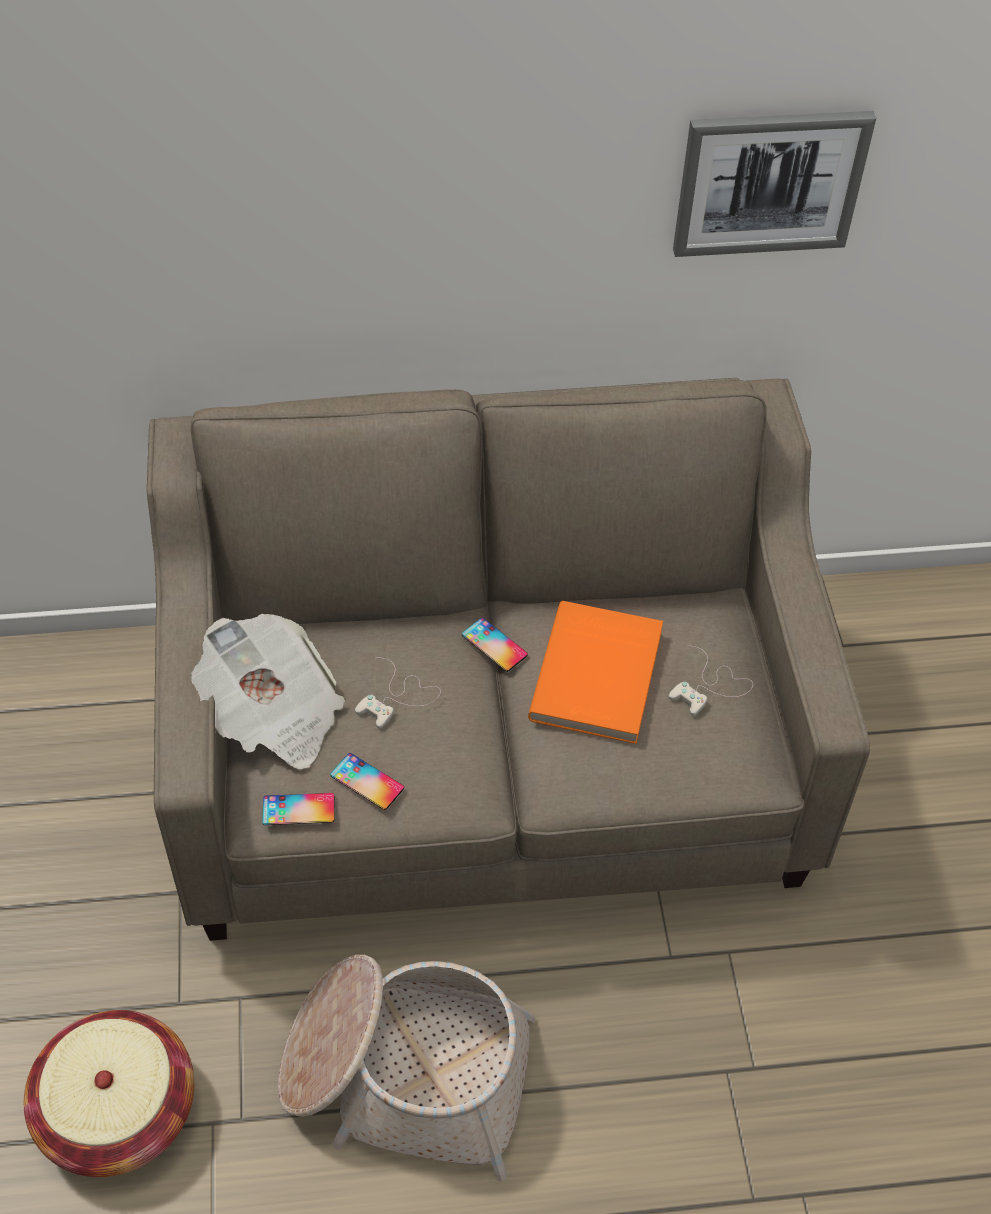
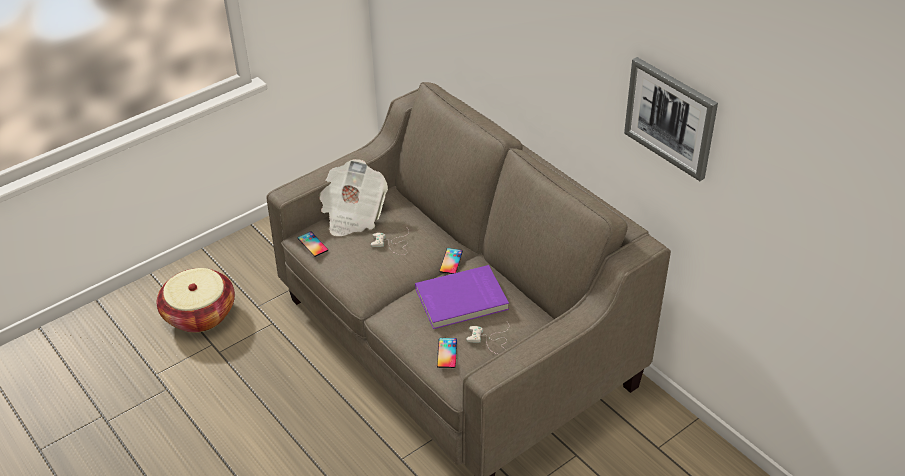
camera: 60 degrees right, 10 degrees down
(367, 781) = (341, 256): phone -> phone (447, 353)
(405, 1074) = (273, 392): basket -> none
(599, 675) = (462, 300): orange book -> purple book

